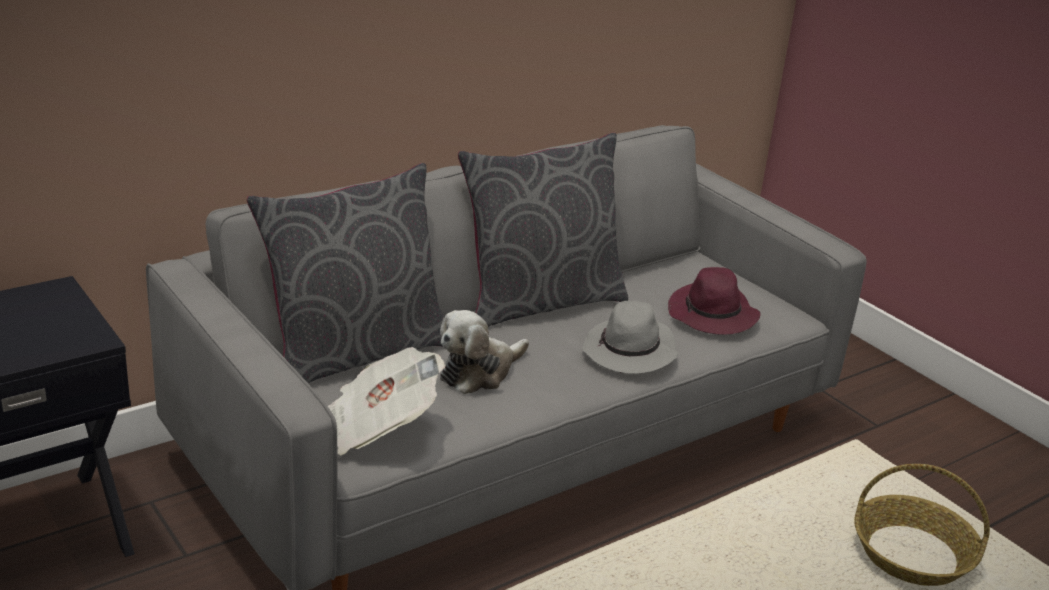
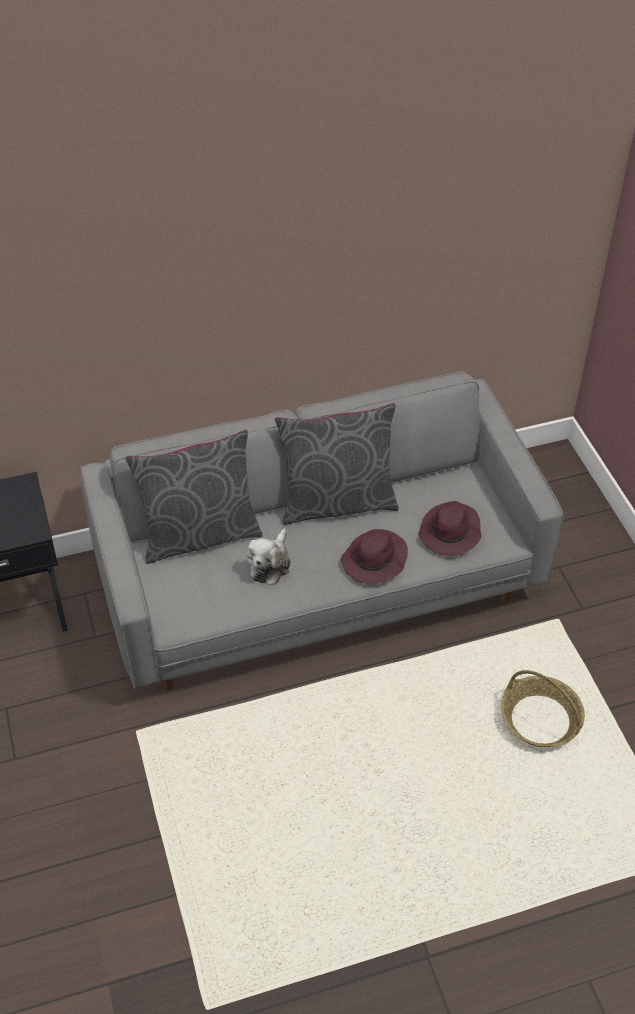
camera: 20 degrees right, 20 degrees up
(374, 429) = (189, 602): newspaper -> none
(479, 372) = (270, 564): plush toy -> plush toy turned 45 degrees counterclockwise
(630, 352) = (374, 561): grey hat -> purple hat

